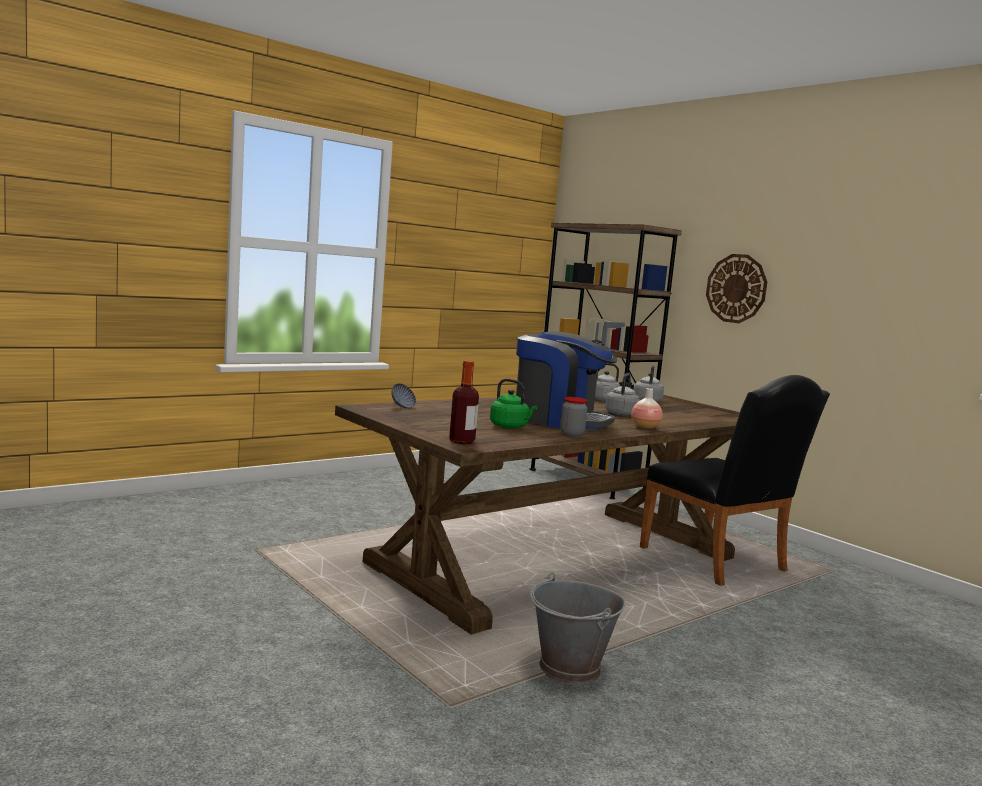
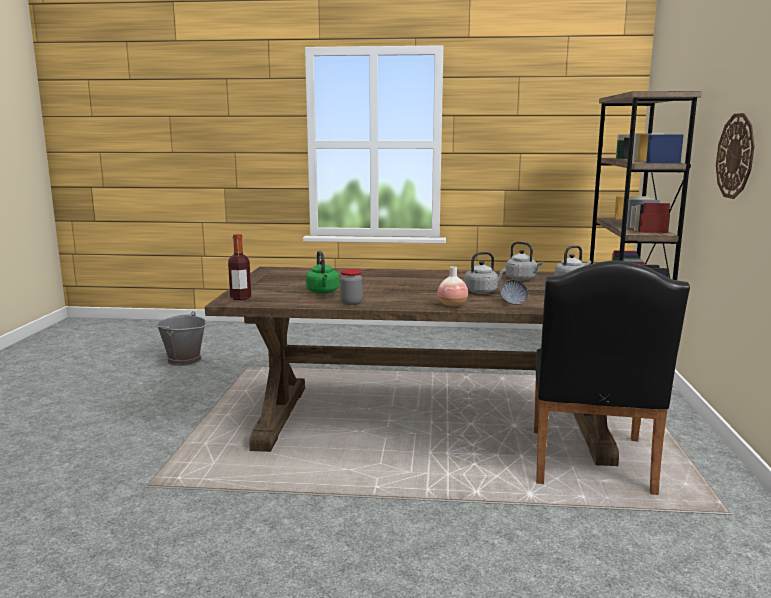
camera: 45 degrees right, 5 degrees up
(402, 407) = (300, 271): bowl -> bowl (513, 303)
(559, 420) = (389, 291): coffee machine -> none
(569, 669) = (260, 495): grey bucket -> grey bucket (183, 360)

